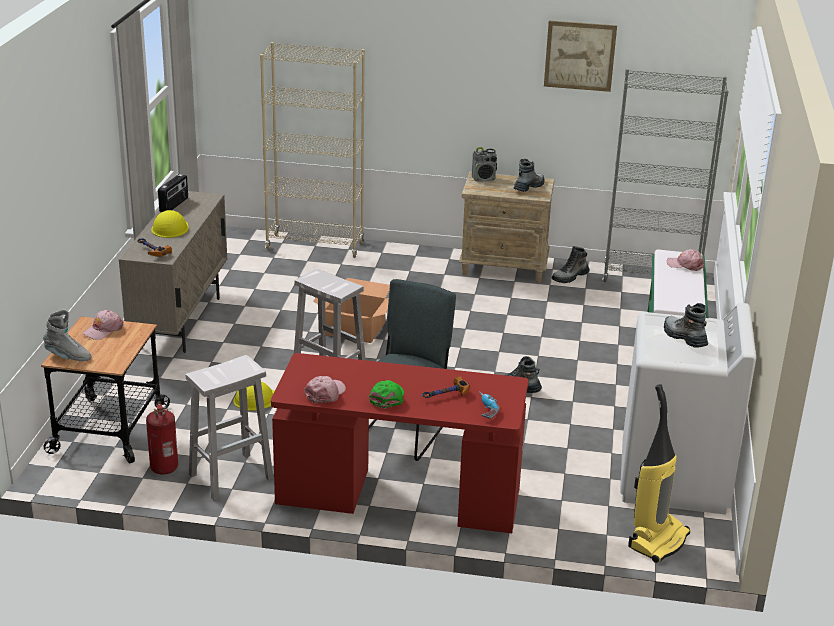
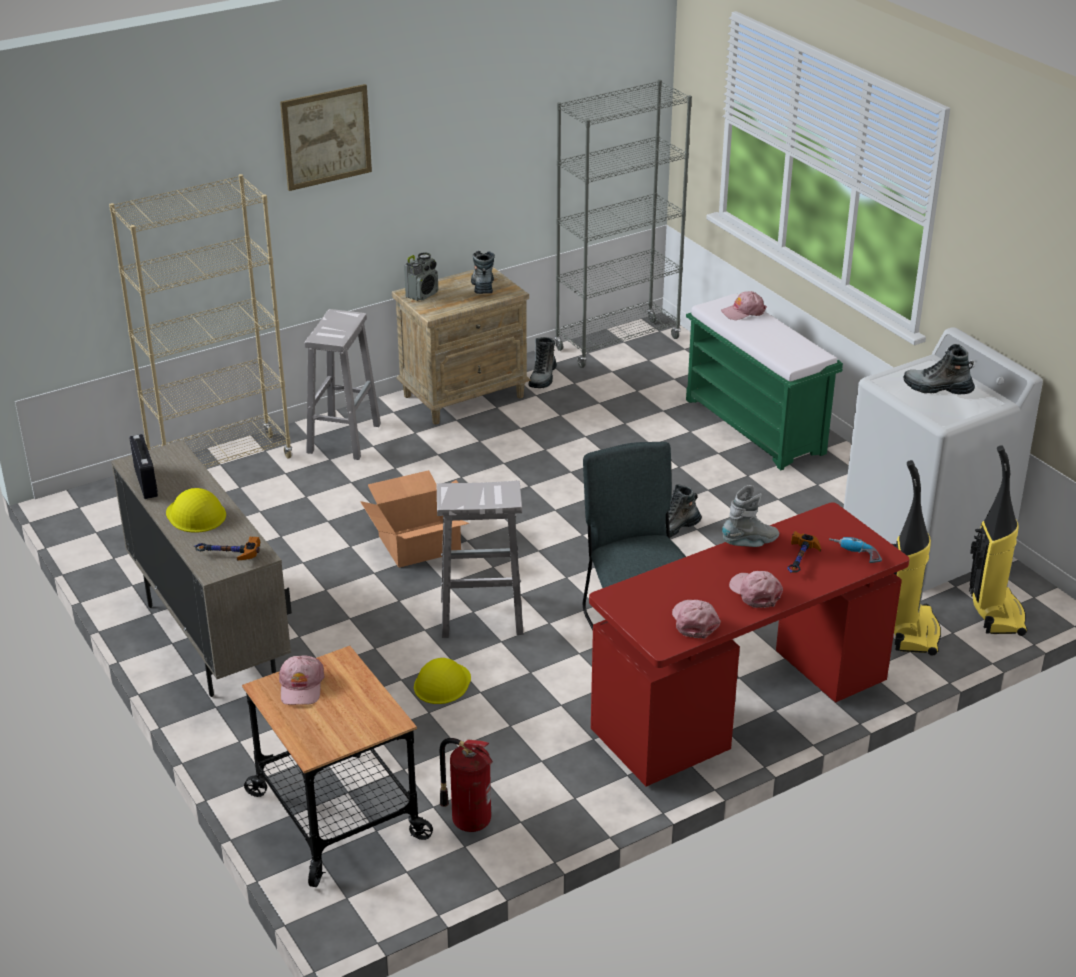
camera: 40 degrees left, 5 degrees up
(68, 356) = (318, 742): grey boot -> grey boot (750, 544)
(232, 476) = (553, 784): white stool -> white stool (344, 437)
(387, 397) = (755, 592): green cap -> pink cap
(578, 518) = (910, 631): none -> vacuum cleaner
(580, 56) = (501, 102): picture -> picture (326, 137)

